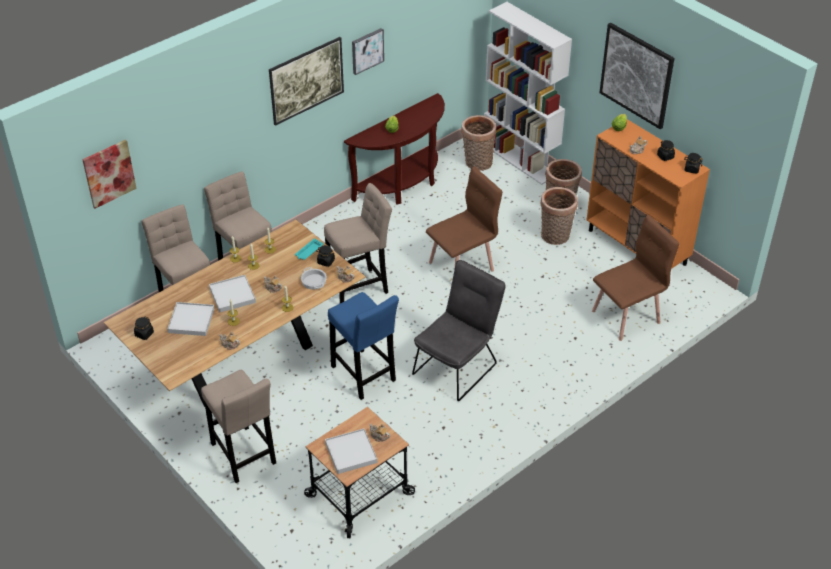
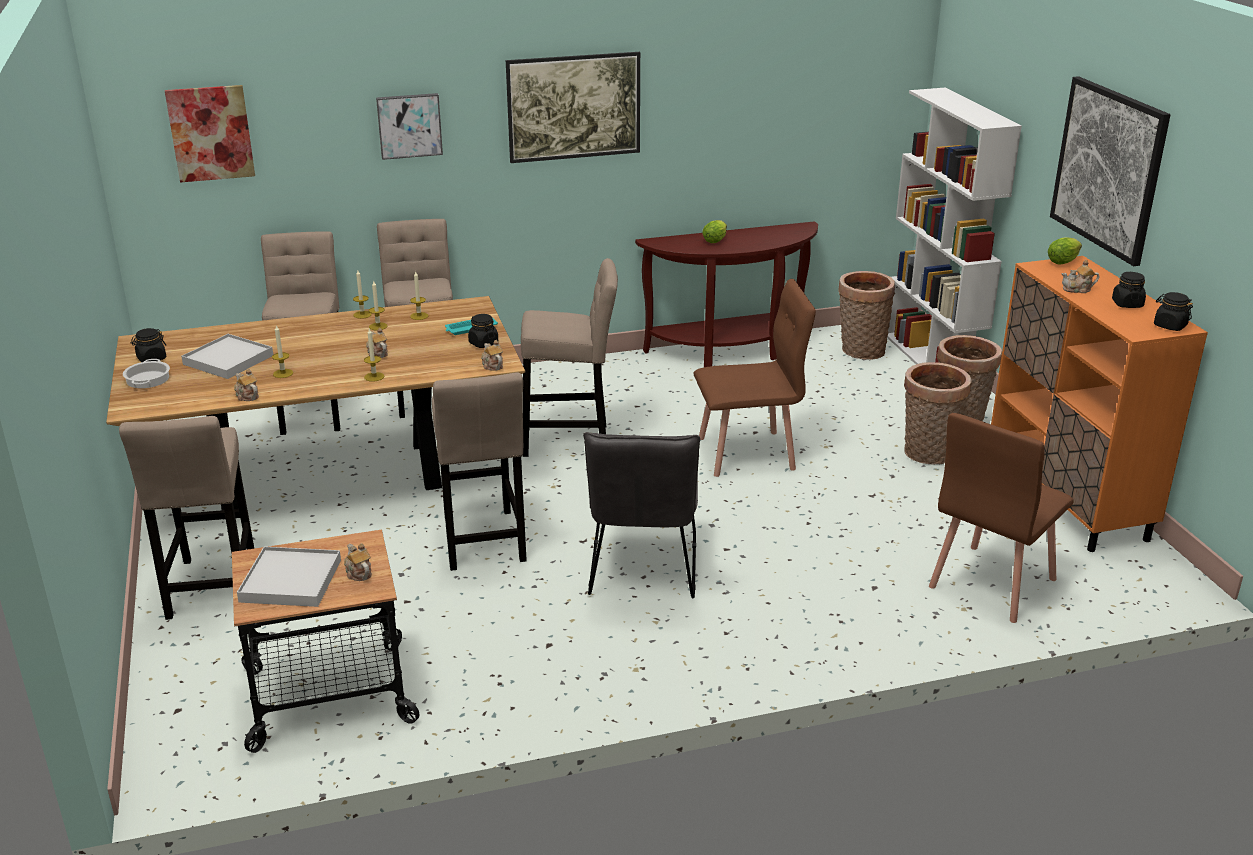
camera: 25 degrees right, 15 degrees down
(232, 295) = (314, 348): white tray -> none
(313, 281) = (443, 359): cooking pot -> cooking pot (147, 379)
(364, 376) = (483, 543): blue stool -> beige stool
(367, 50) = (688, 96): picture -> picture (409, 125)
(458, 366) = (642, 570): grey chair -> grey chair turned 120 degrees clockwise
(626, 316) = (991, 583): brown chair -> brown chair turned 135 degrees clockwise

